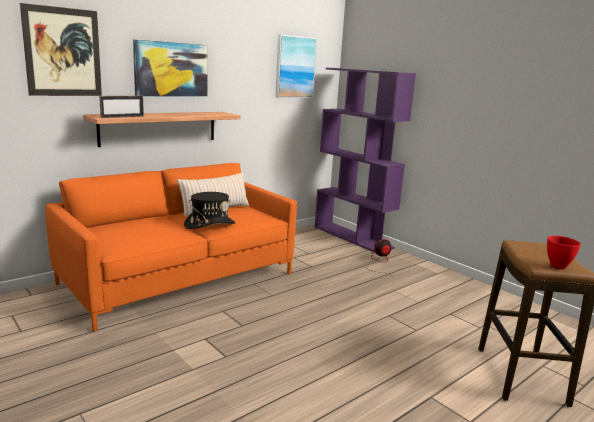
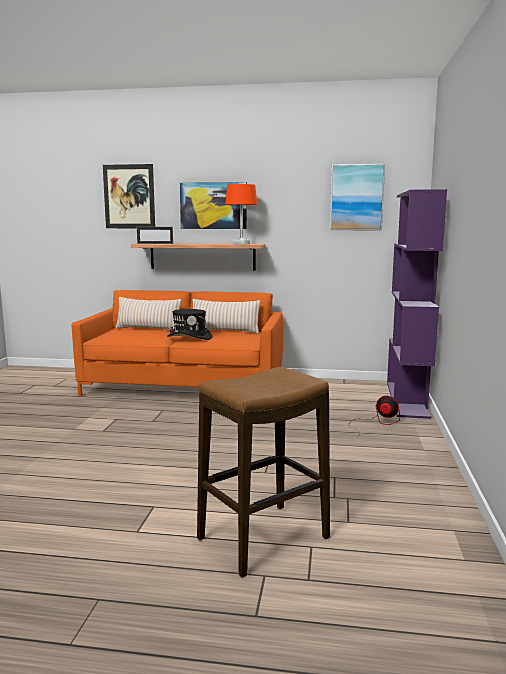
camera: 50 degrees right, 5 degrees down
(131, 223) = (148, 329): none -> beige pillow
(214, 114) = (241, 244): none -> orange table lamp
(559, 266) = (233, 386): red bowl -> none

